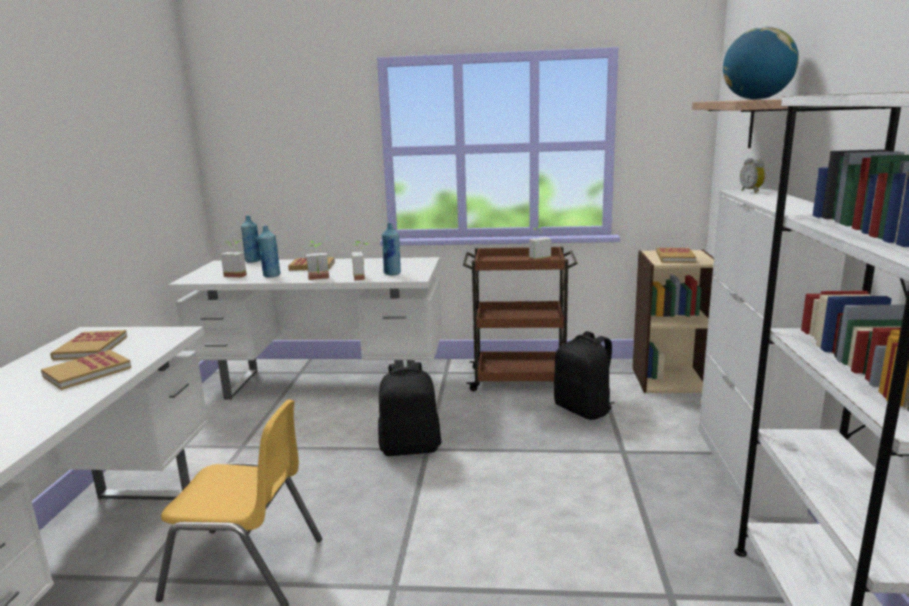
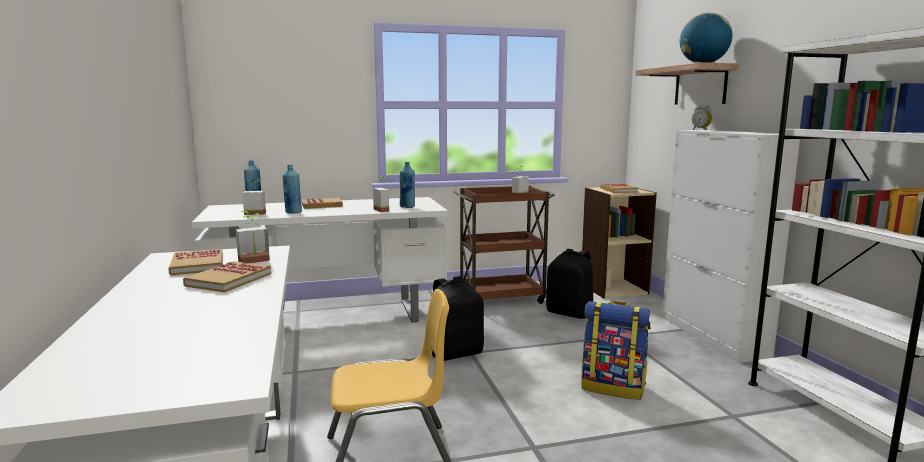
camera: 20 degrees left, 5 degrees down
(319, 278) = (344, 212): potted plant -> potted plant (255, 262)
(550, 524) = (613, 387): none -> backpack

